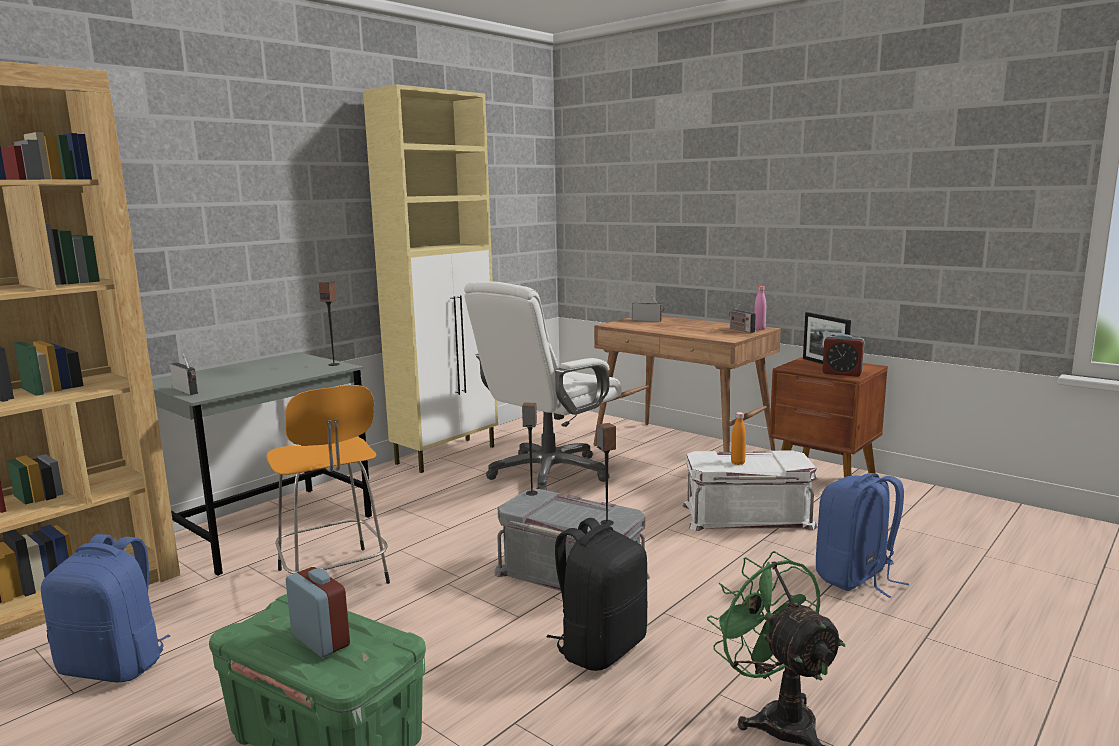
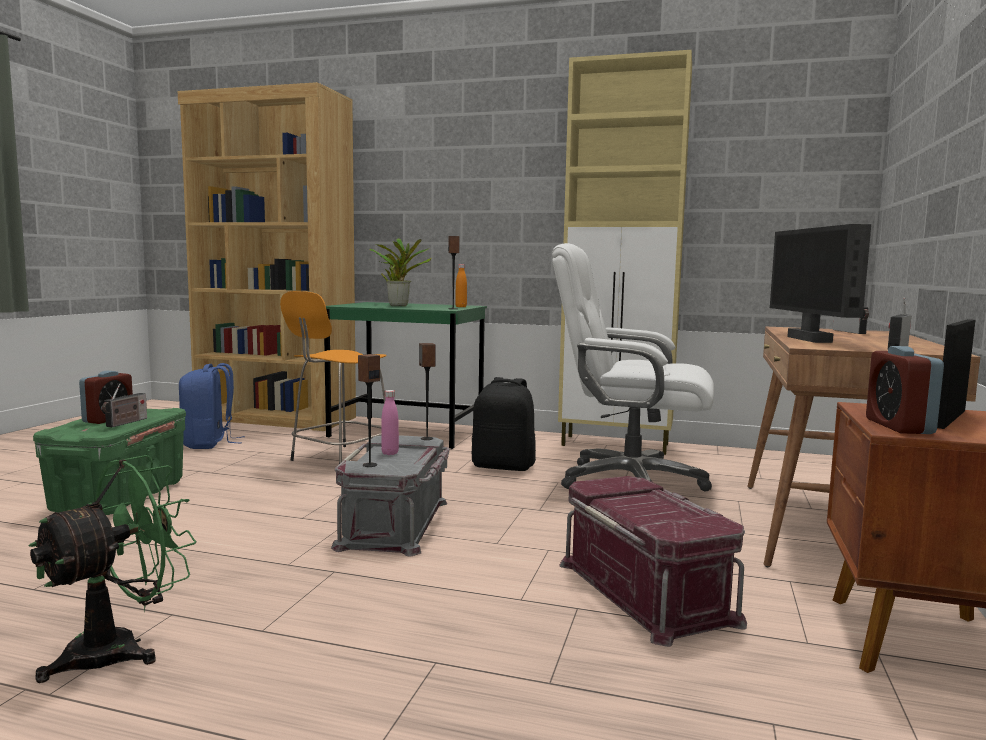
camera: 65 degrees right, 5 degrees down
(187, 391) = (350, 304): radio -> radio (125, 423)
(246, 376) = (399, 305): none -> potted plant
(270, 528) = (408, 432): grey desk -> green desk
(600, 647) = (254, 553): black backpack -> black backpack (504, 466)
(691, 333) = (811, 339): none -> monitor
(737, 463) = (638, 502): orange bottle -> orange bottle (461, 307)
(747, 515) = (647, 591): white storage box -> red storage box
(759, 329) = (931, 351): pink bottle -> pink bottle (390, 453)
(856, 578) = (504, 688): blue backpack -> none

